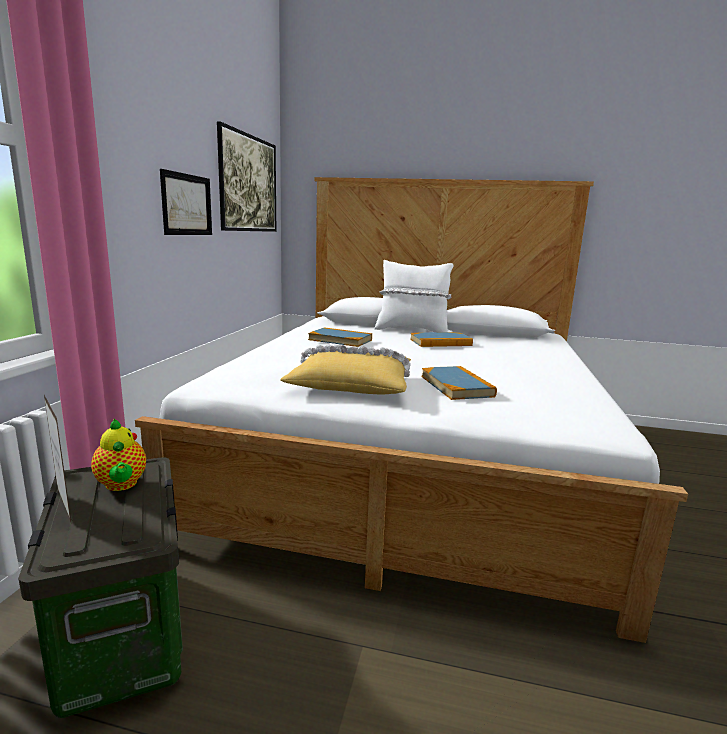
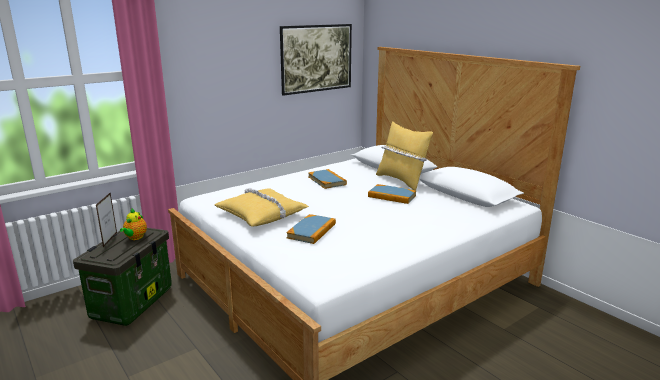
camera: 40 degrees right, 5 degrees up
(187, 205) = (247, 84): picture -> none
(412, 330) = (401, 181): white pillow -> yellow pillow

